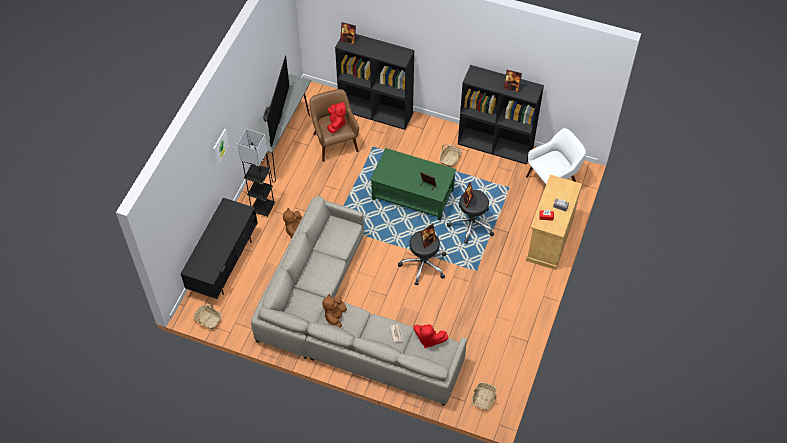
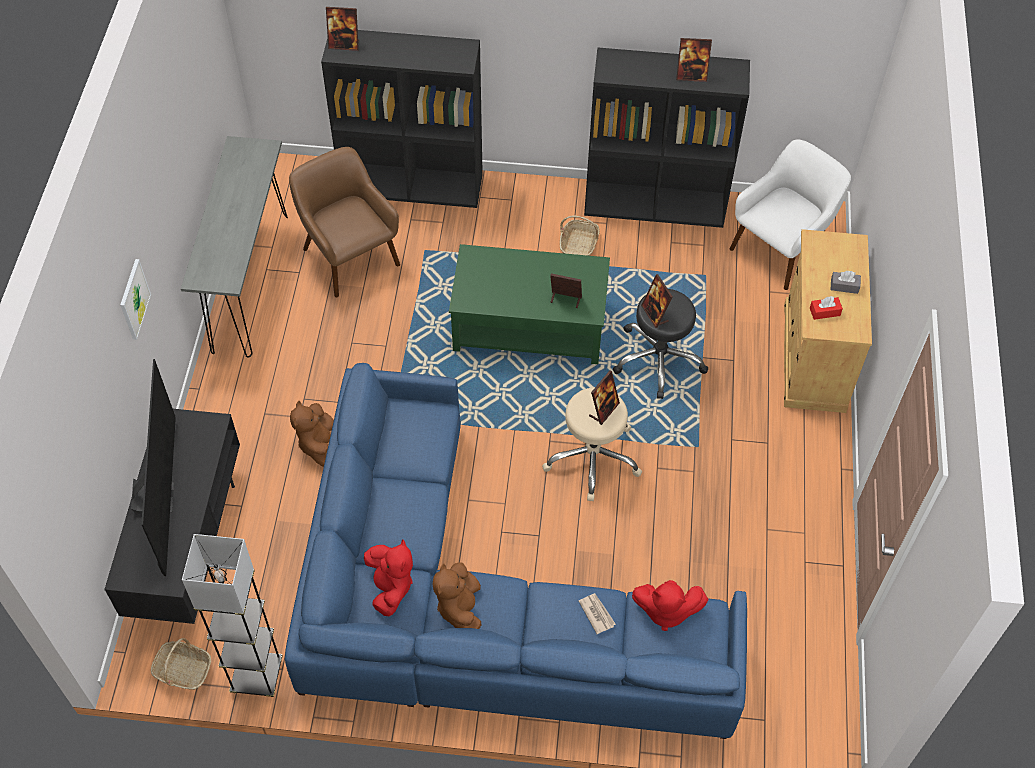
camera: 15 degrees left, 0 degrees up
(263, 208) = (240, 413): grey floor lamp -> grey floor lamp (257, 676)
(276, 117) = (230, 224): television -> television (161, 497)
(336, 123) = (350, 217): red plush toy -> red plush toy (390, 587)
(347, 321) = (475, 607): grey sofa -> blue sofa
(424, 264) = (593, 457): black stool -> beige stool
(483, 398) = (798, 704): basket -> none

